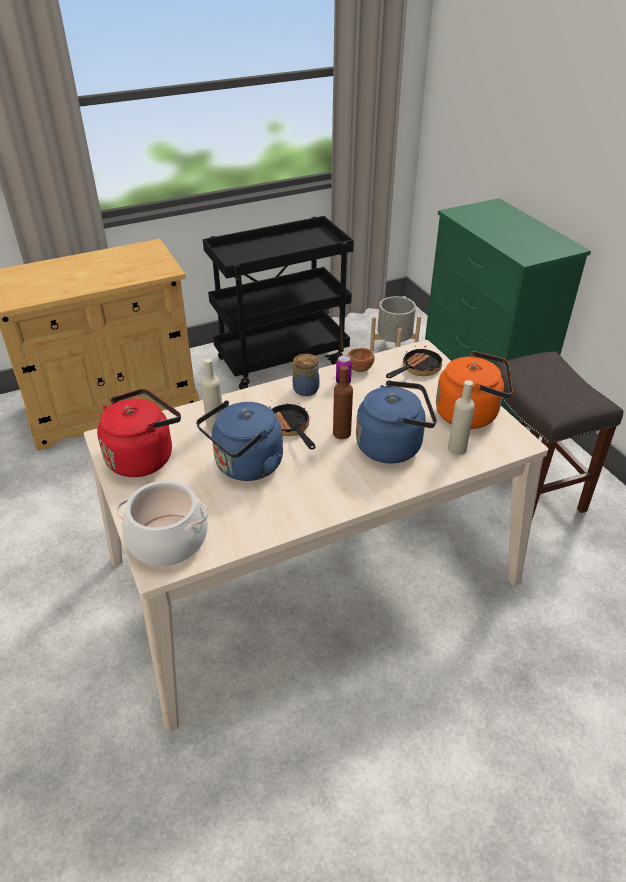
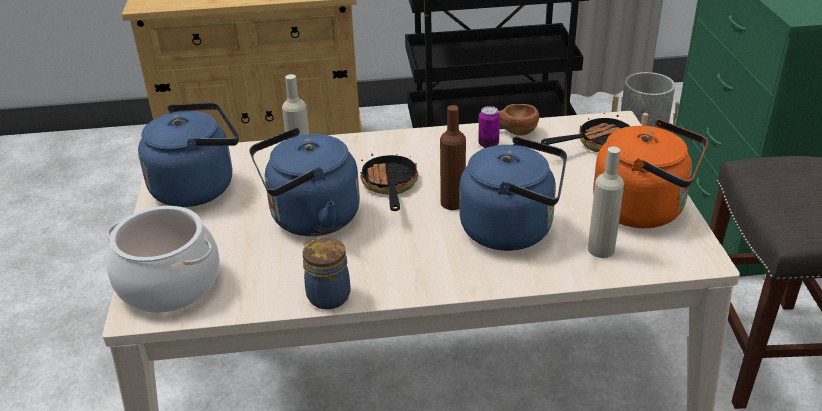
camera: 20 degrees right, 5 degrees down
(143, 457) = (198, 187): red kettle -> blue kettle
(305, 388) = (435, 144): jar -> jar (329, 295)

